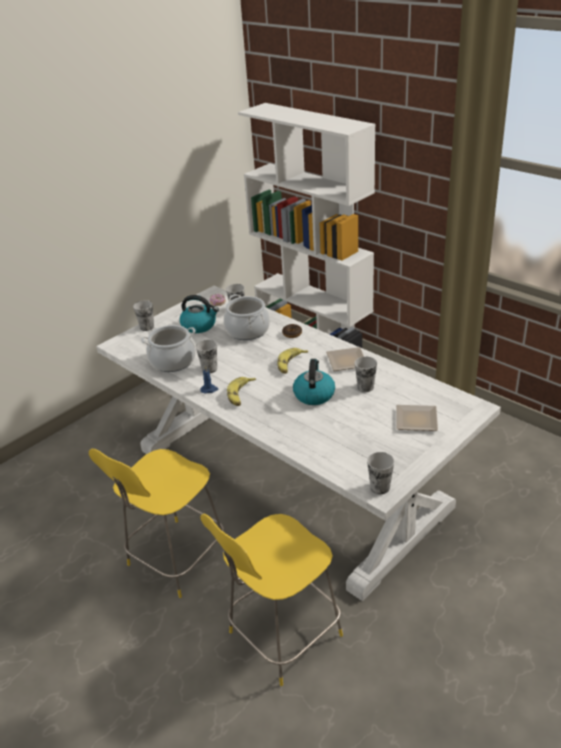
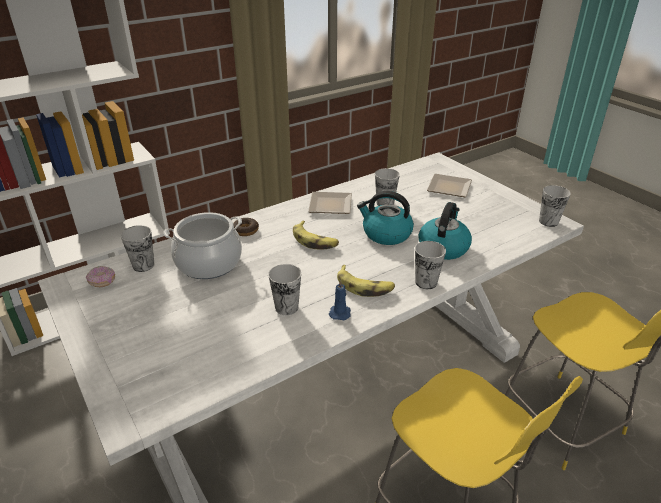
camera: 80 degrees left, 0 degrees up
(147, 327) = (102, 370): cup -> cup (426, 282)
(173, 361) = (241, 344): cooking pot -> none
(199, 326) = (155, 306): kettle -> kettle (443, 247)

